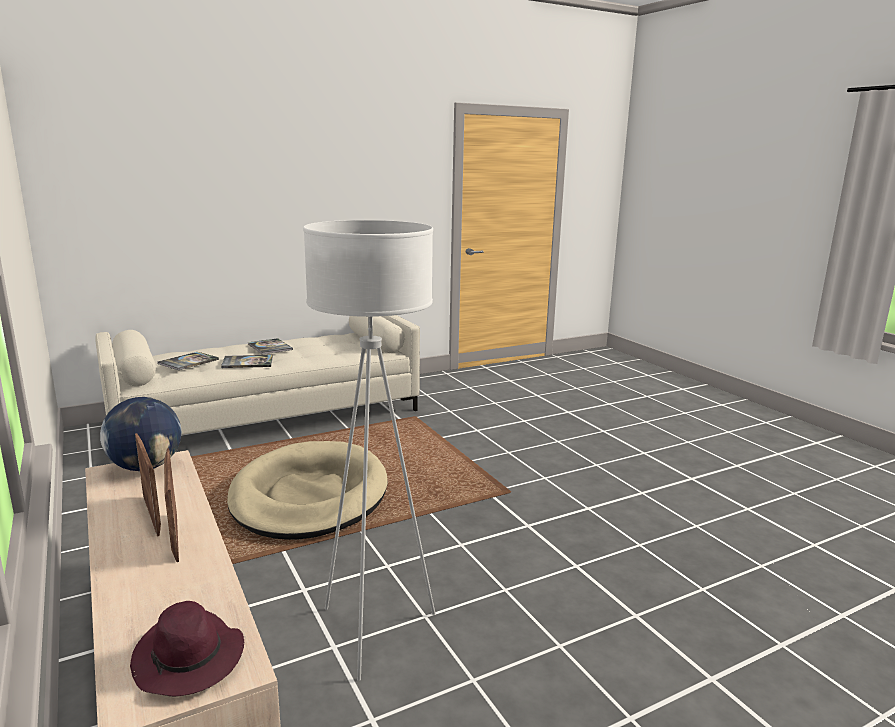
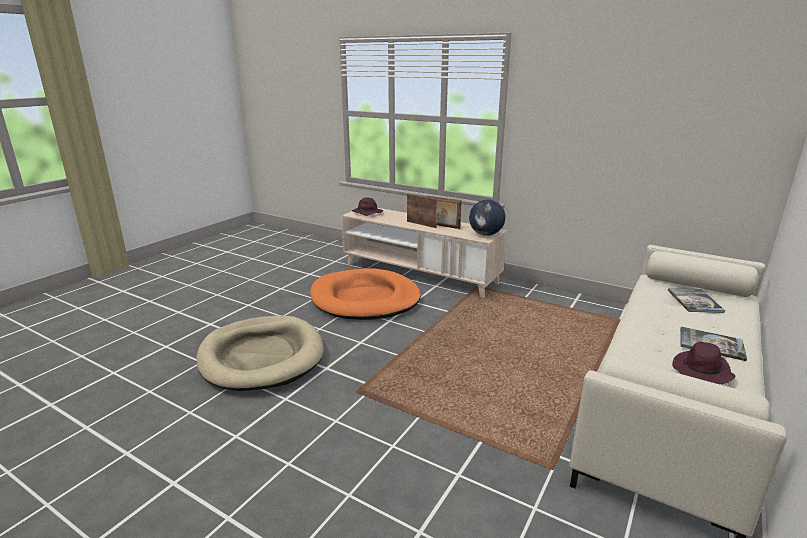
camera: 150 degrees right, 5 degrees up
(247, 362) = (658, 315): book -> none
(309, 496) = (487, 340): beige dog bed -> beige dog bed (261, 356)
(314, 344) = (702, 371): none -> purple hat
(375, 631) = (365, 299): white floor lamp -> orange dog bed

